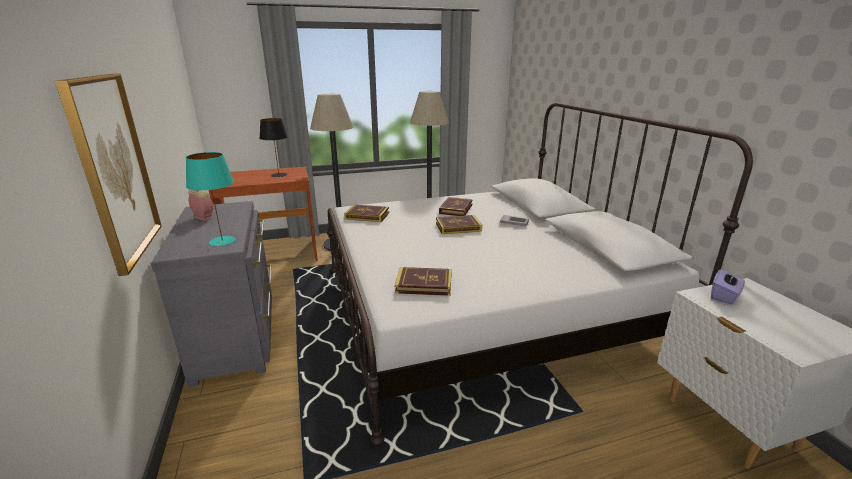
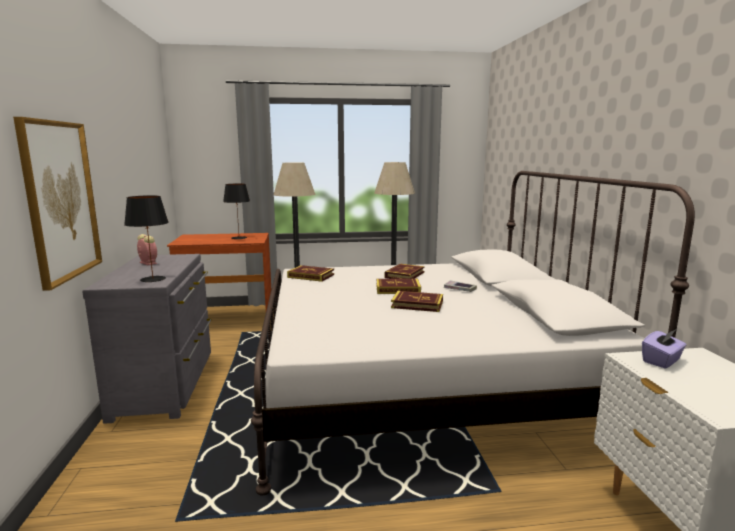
camera: 10 degrees right, 10 degrees down
(222, 241) = (153, 279): turquoise table lamp -> black table lamp
(424, 284) = (333, 331): book -> book (417, 304)

